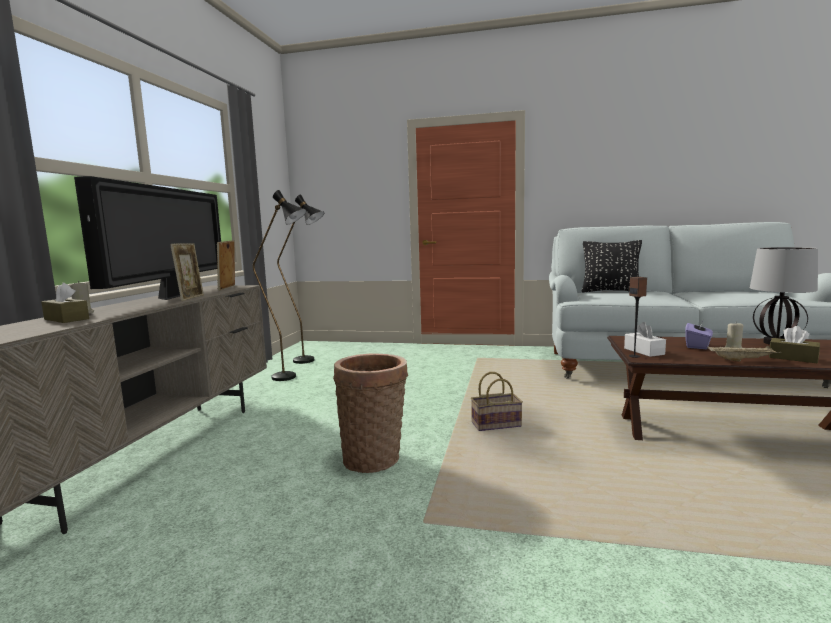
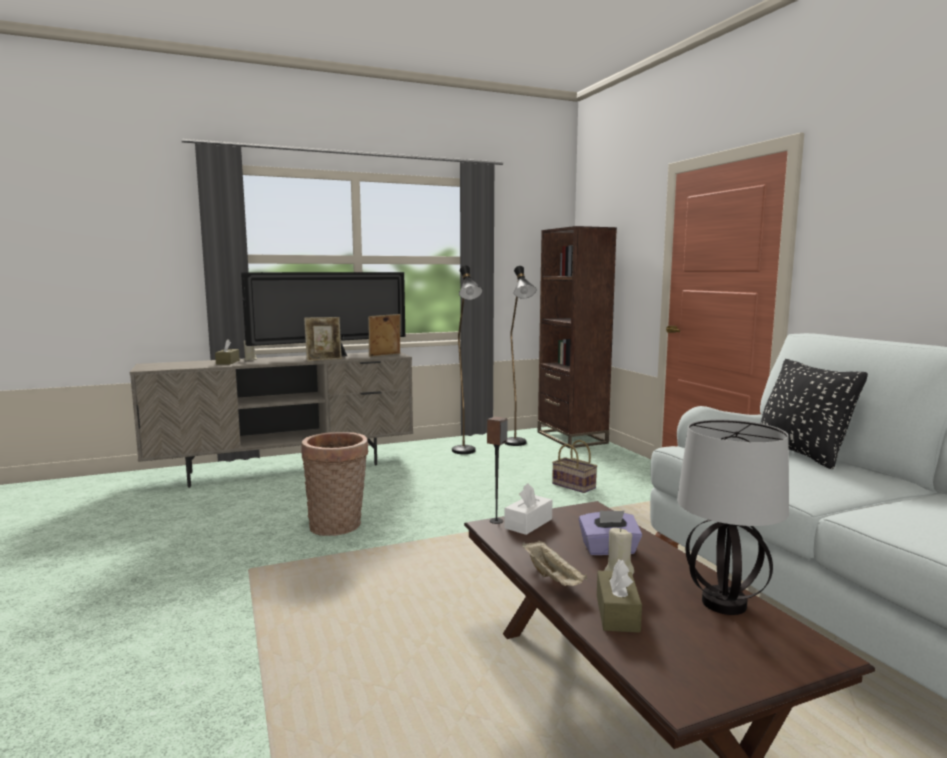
camera: 55 degrees right, 0 degrees up
(330, 346) = (571, 438): none -> brown bookcase
(497, 424) = (462, 554): basket -> basket (575, 486)

